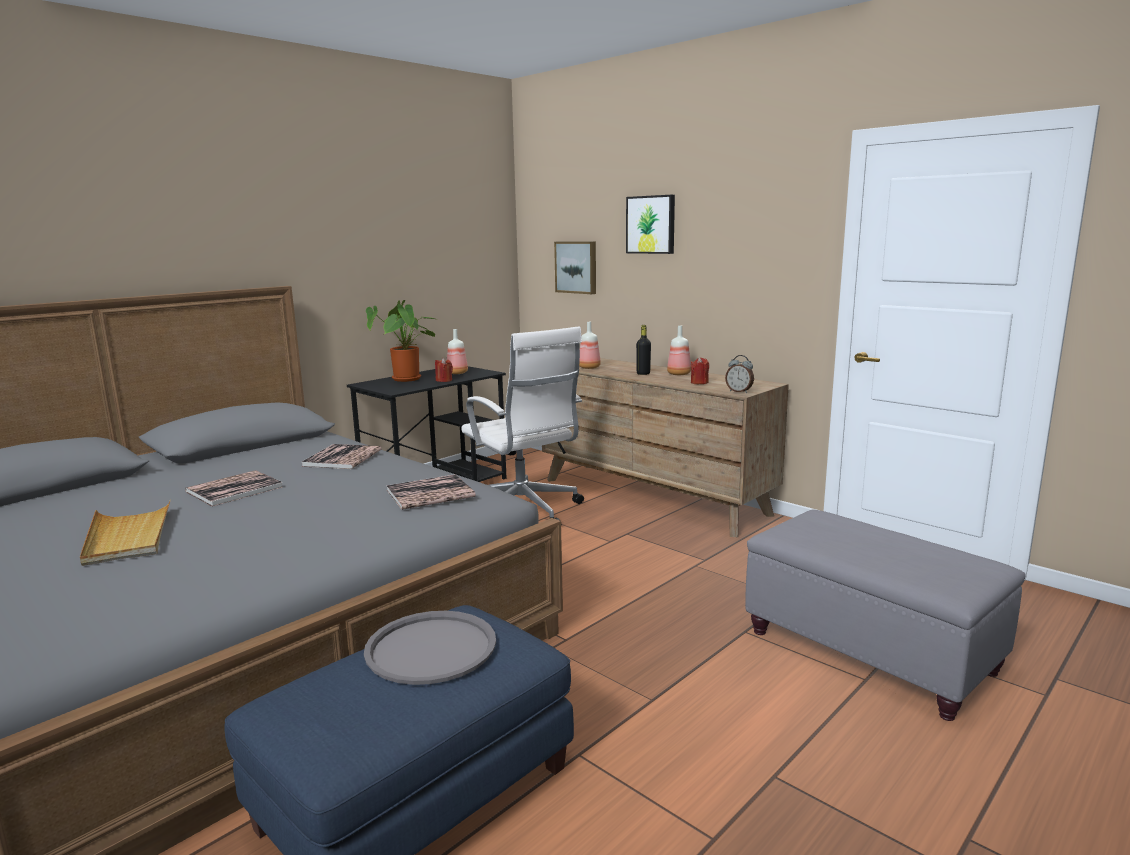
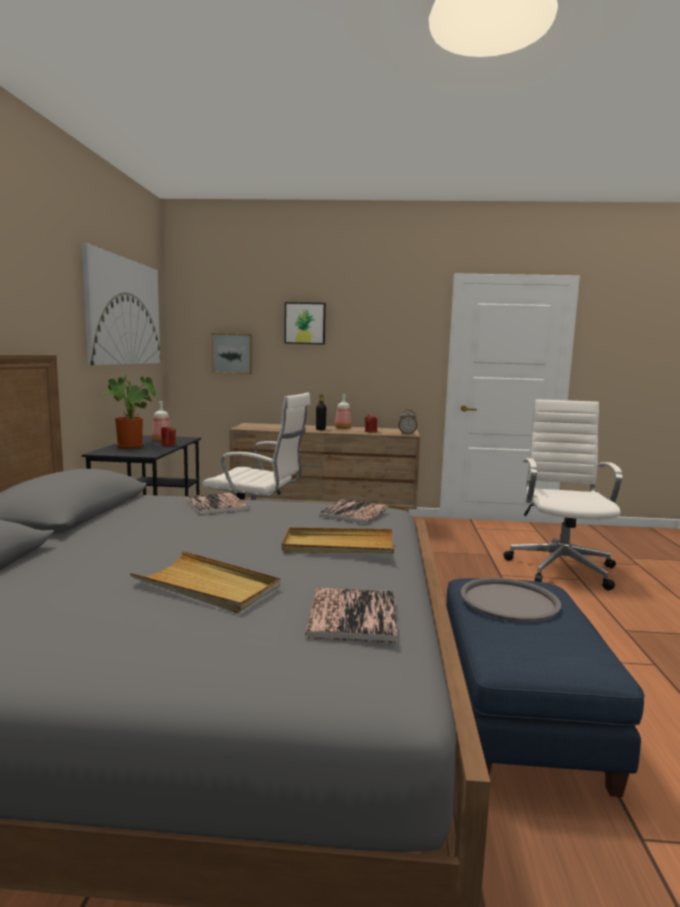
camera: 40 degrees left, 5 degrees down
(234, 489) = (192, 538): book -> book (352, 616)
(308, 528) = (338, 546): none -> beige tray
(429, 227) = (124, 311): none -> picture
(588, 367) = (272, 428): bottle -> none
(870, 652) = (561, 567): grey ottoman -> white office chair

